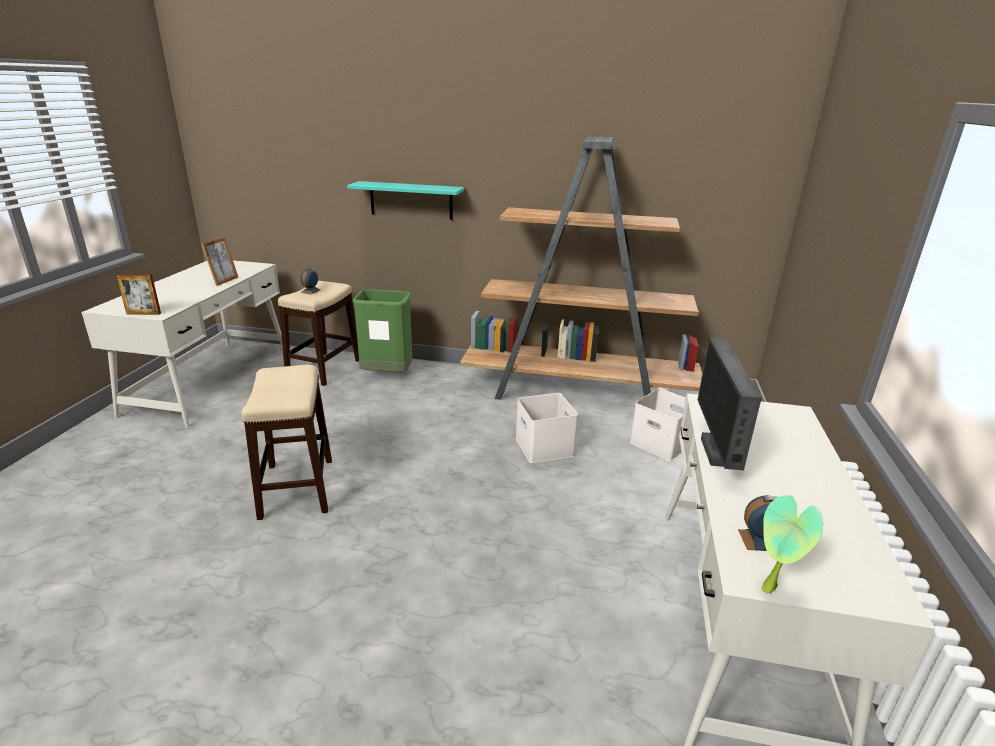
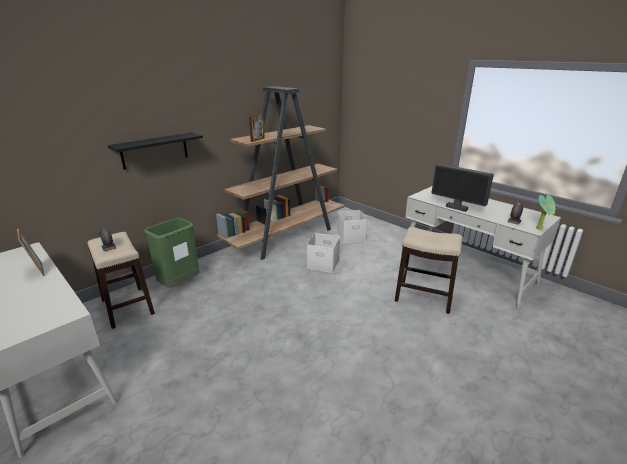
camera: 55 degrees left, 0 degrees up
(143, 313) = (52, 322): picture frame -> picture frame (257, 139)
(297, 487) = (273, 360): stool -> stool (423, 296)
(411, 200) = (155, 150): turquoise shelf -> black shelf

